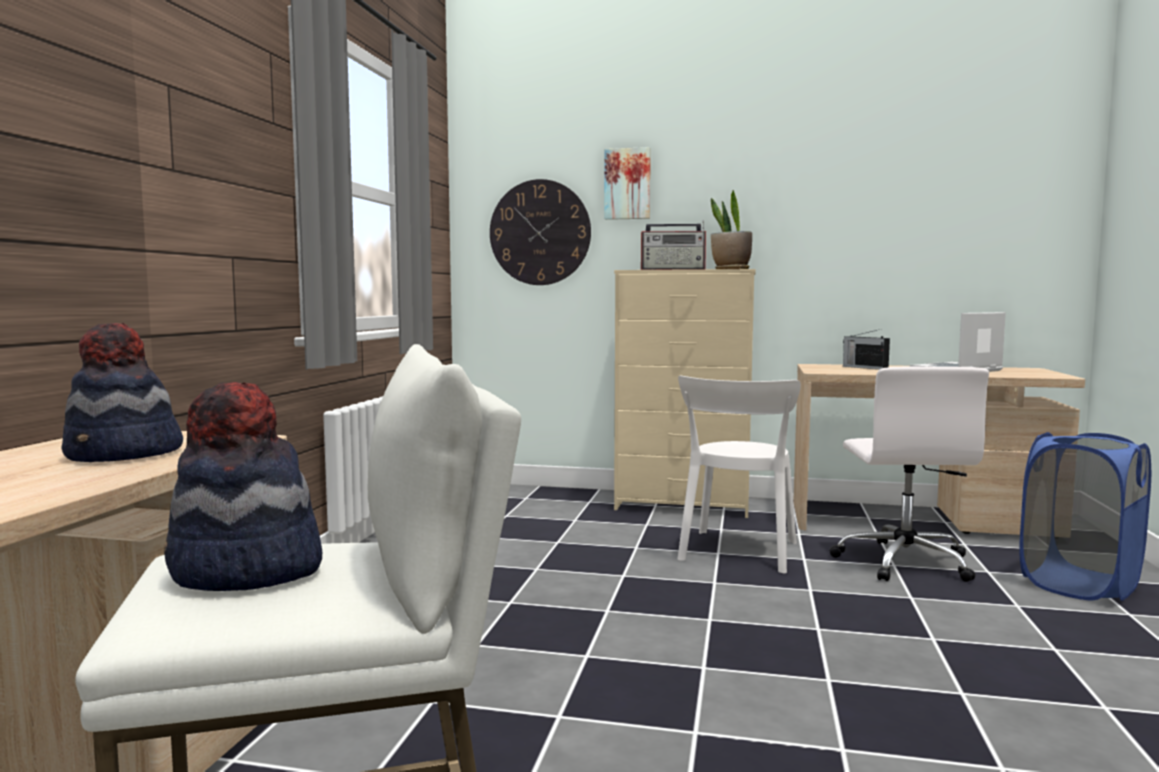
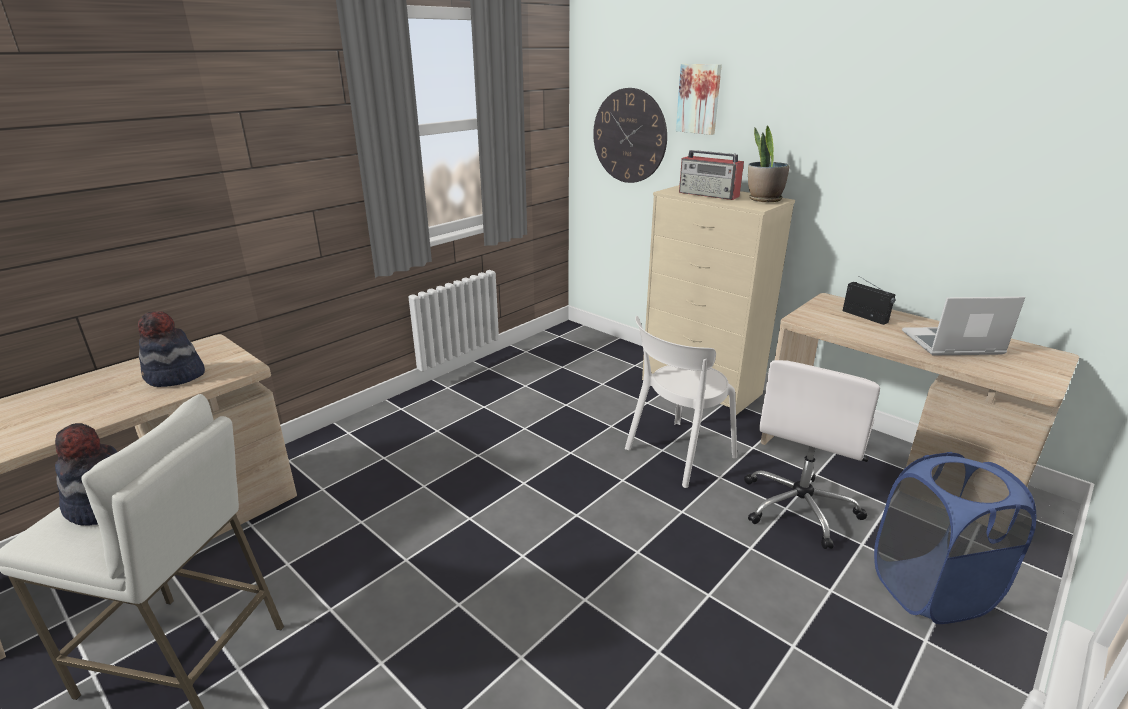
camera: 30 degrees right, 20 degrees up
(864, 367) = (865, 317): radio -> radio turned 150 degrees clockwise

